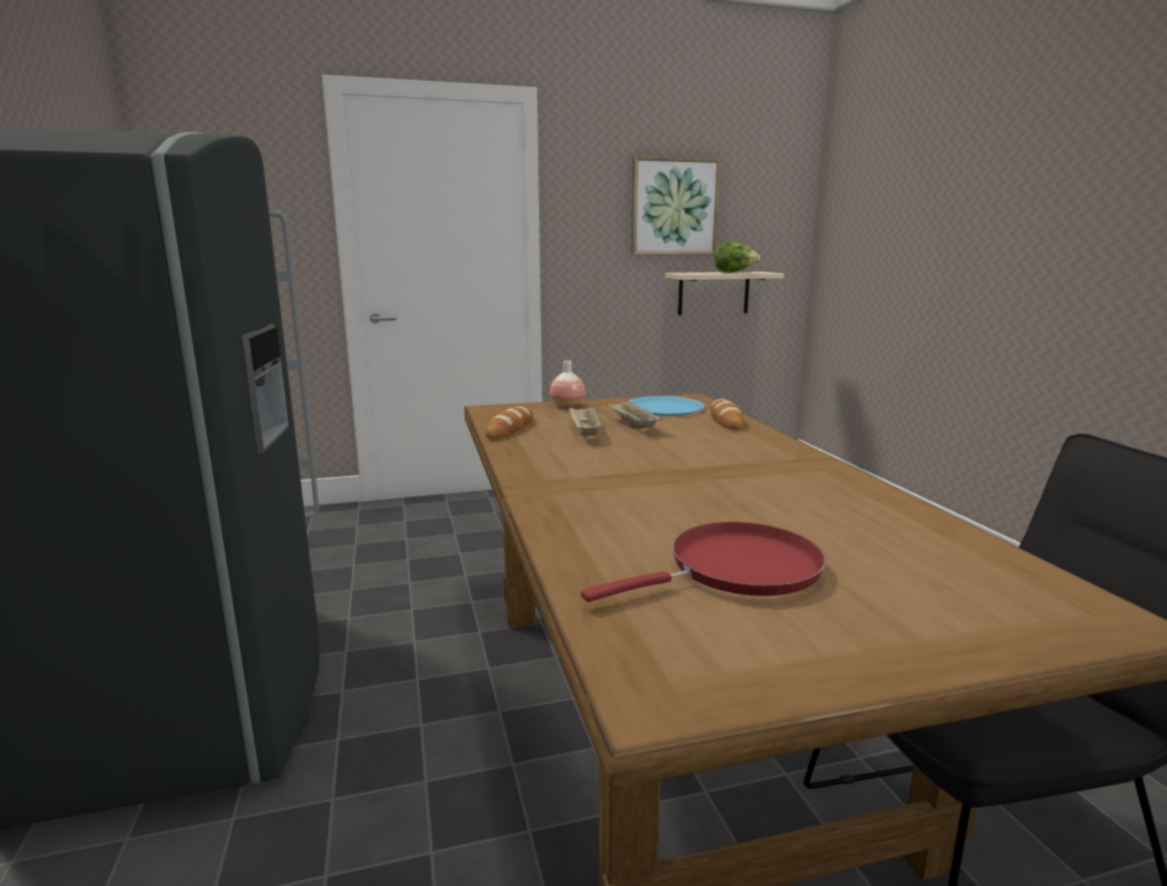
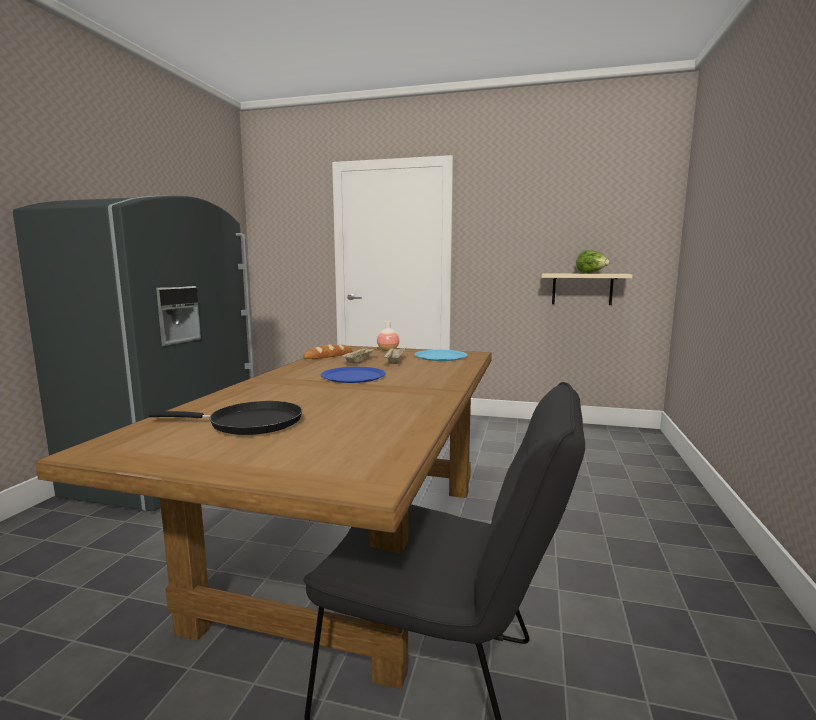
camera: 30 degrees right, 5 degrees down
(645, 458) = (353, 376): none -> blue plate
(674, 207) = (550, 227): picture -> none
(726, 419) = (459, 366): bread -> none
(735, 570) = (249, 423): red frying pan -> black frying pan

